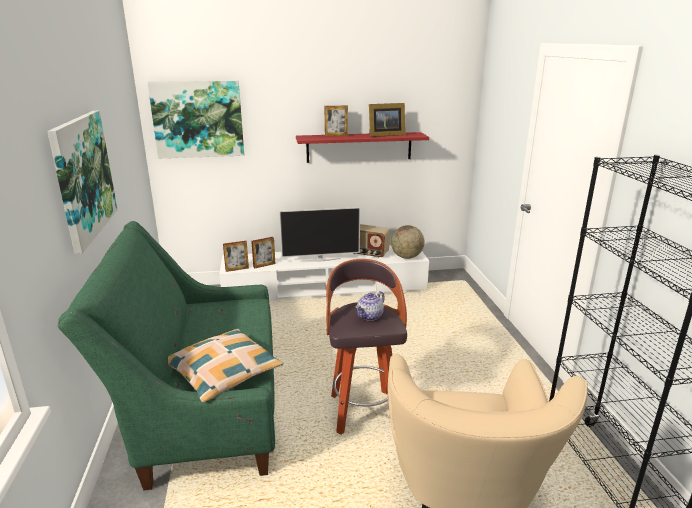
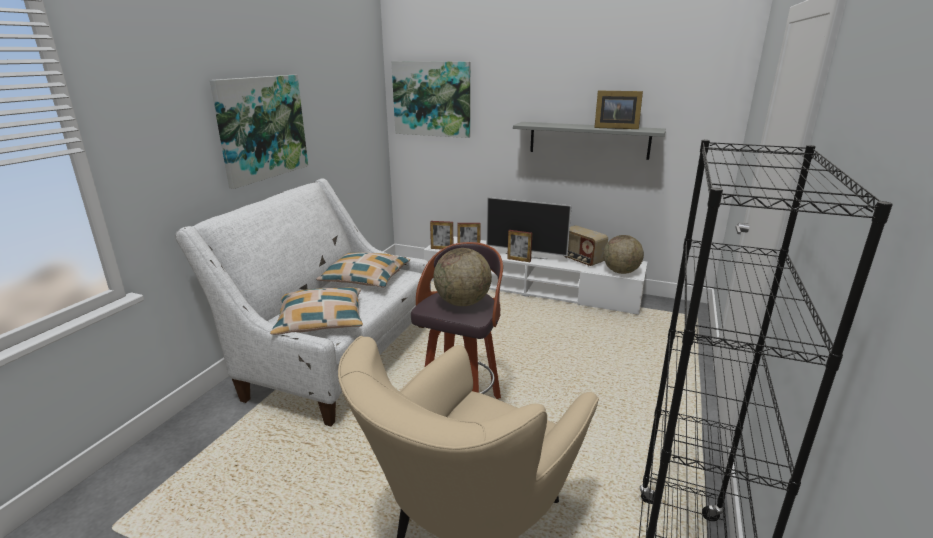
camera: 30 degrees right, 0 degrees up
(203, 408) = (334, 357): green sofa -> white sofa
(218, 317) = (366, 278): none -> pillow
(336, 135) = (560, 124): picture frame -> picture frame (519, 260)
(359, 147) = (588, 140): red shelf -> grey shelf
(370, 316) = (462, 303): teapot -> globe

